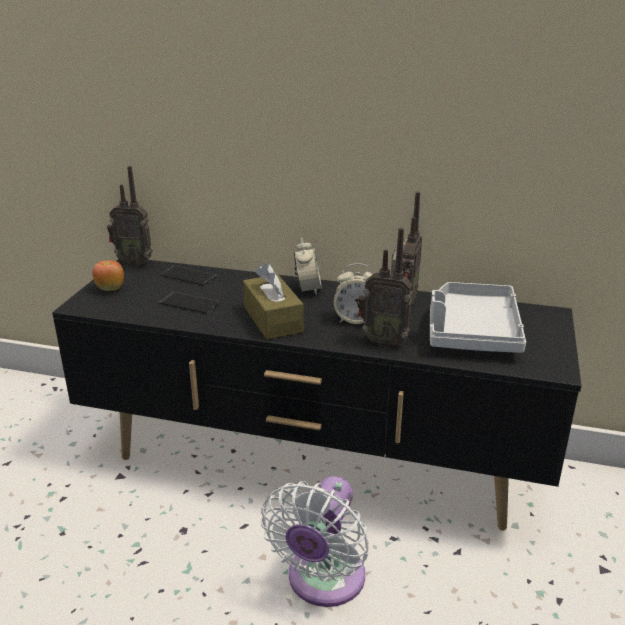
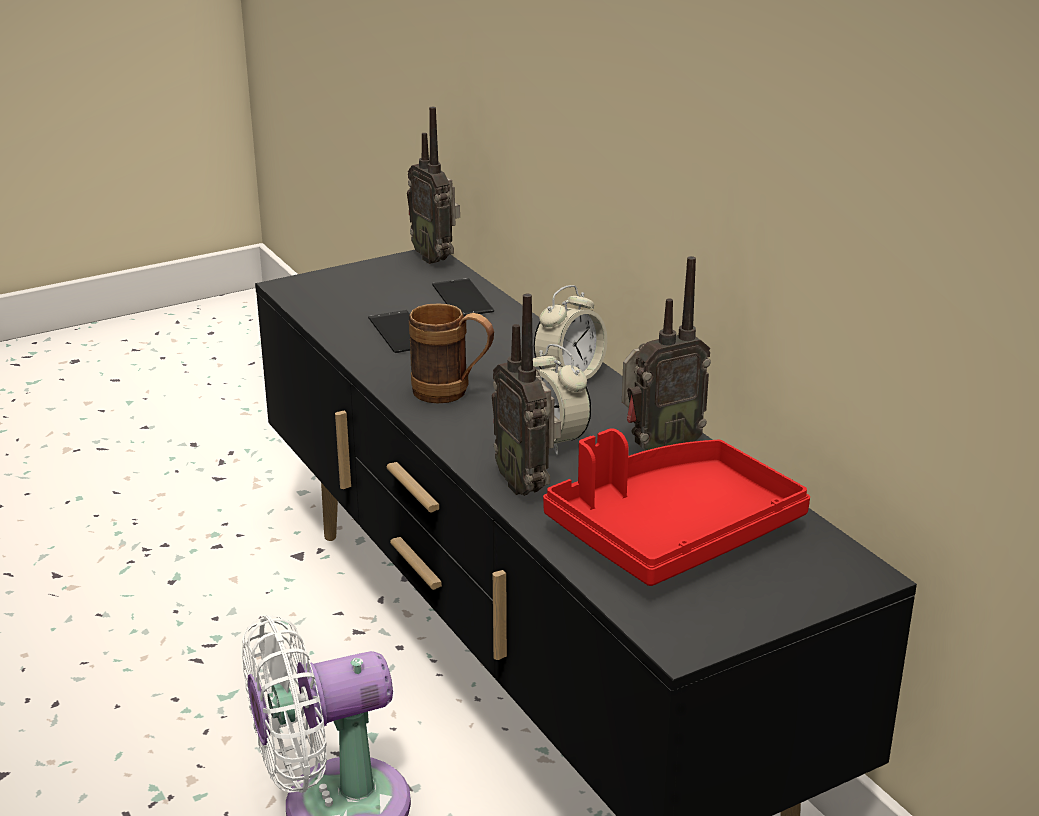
camera: 45 degrees right, 0 degrees up
(110, 289) = (352, 280): apple -> none
(273, 319) = (452, 394): brown tissue box -> brown mug
(472, 331) = (672, 532): grey tray -> red tray

